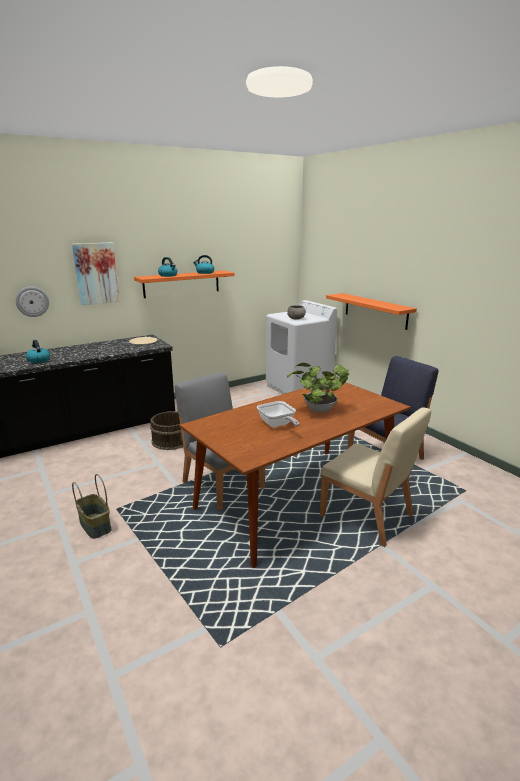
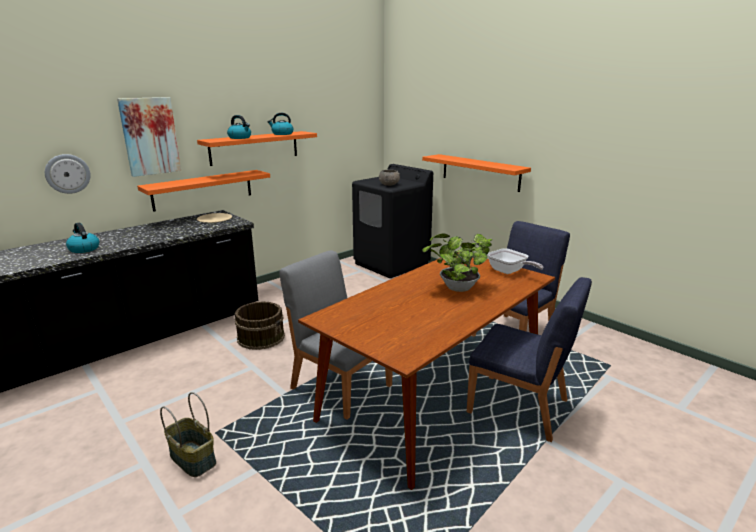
camera: 10 degrees left, 0 degrees up
(137, 317) = (203, 190): none -> orange shelf
(277, 425) = (419, 310): frying pan -> frying pan (509, 272)
(298, 388) = (391, 264): white washing machine -> black washing machine
(367, 516) = (519, 407): beige chair -> blue chair

